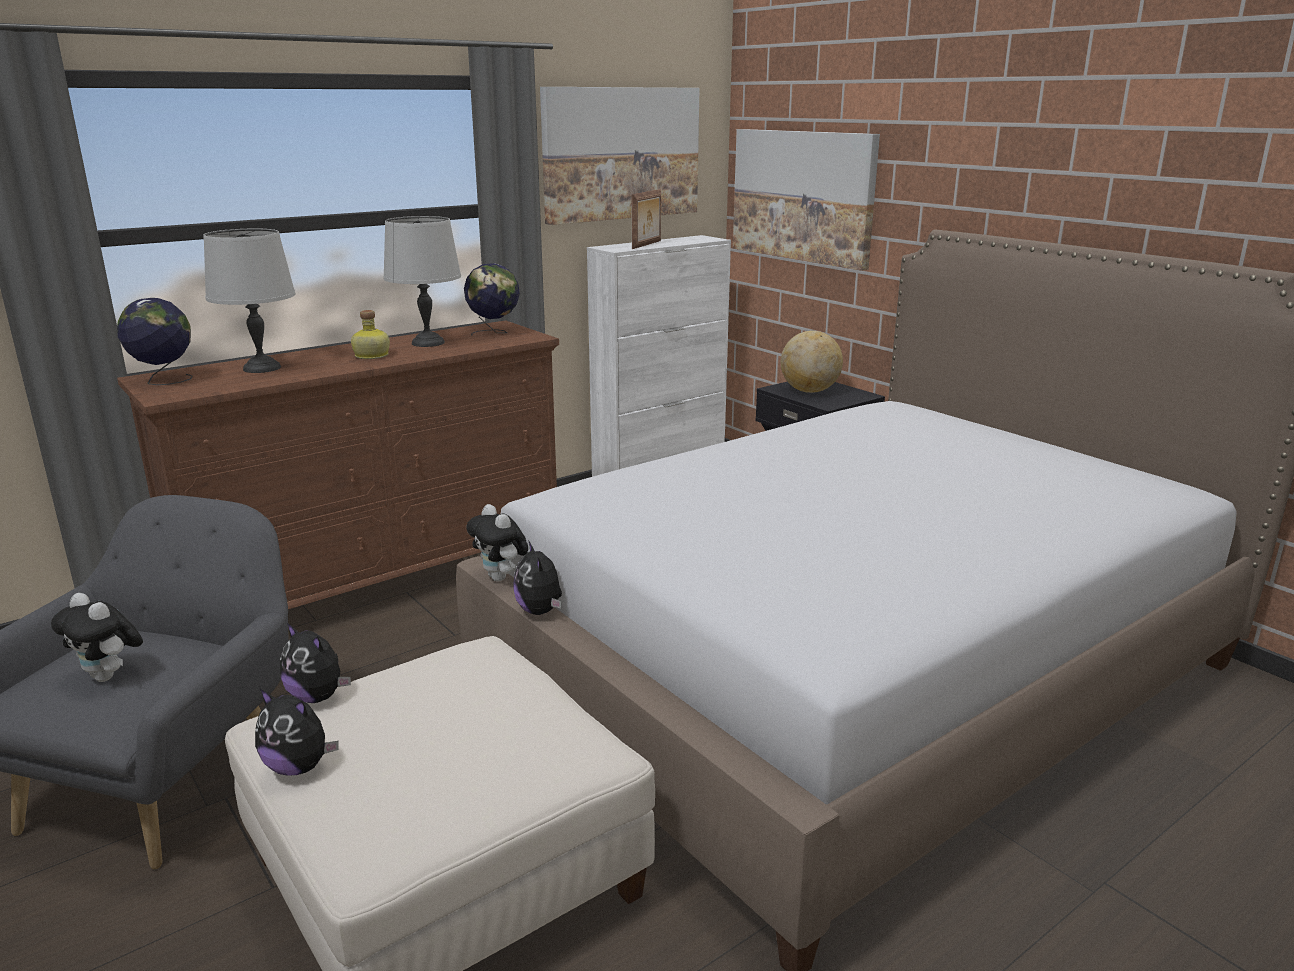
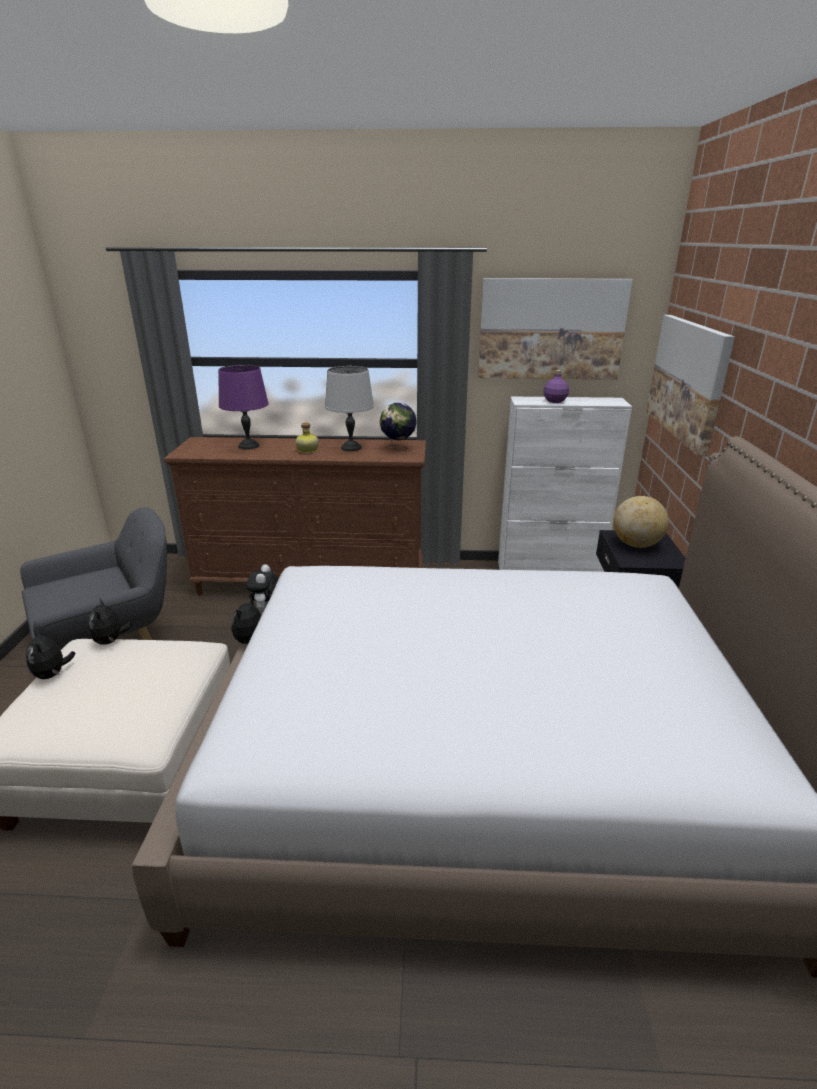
camera: 40 degrees right, 5 degrees up
(109, 676) = (74, 591): plush toy -> none
(164, 381) = (200, 444): globe -> none
(262, 368) = (249, 446): grey table lamp -> purple table lamp
(647, 245) = (555, 401): picture frame -> purple bottle

